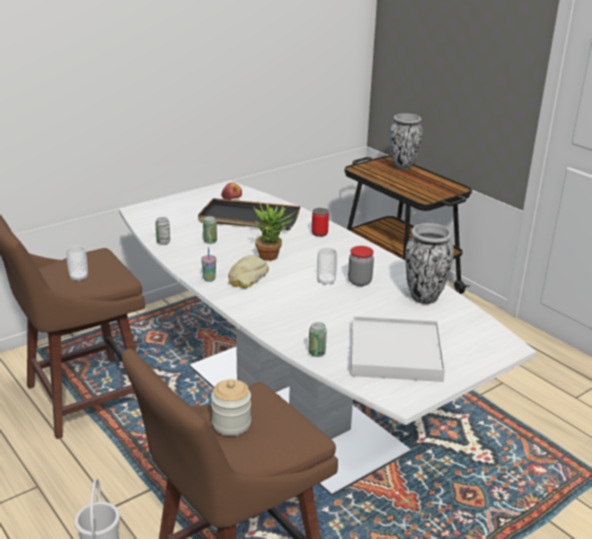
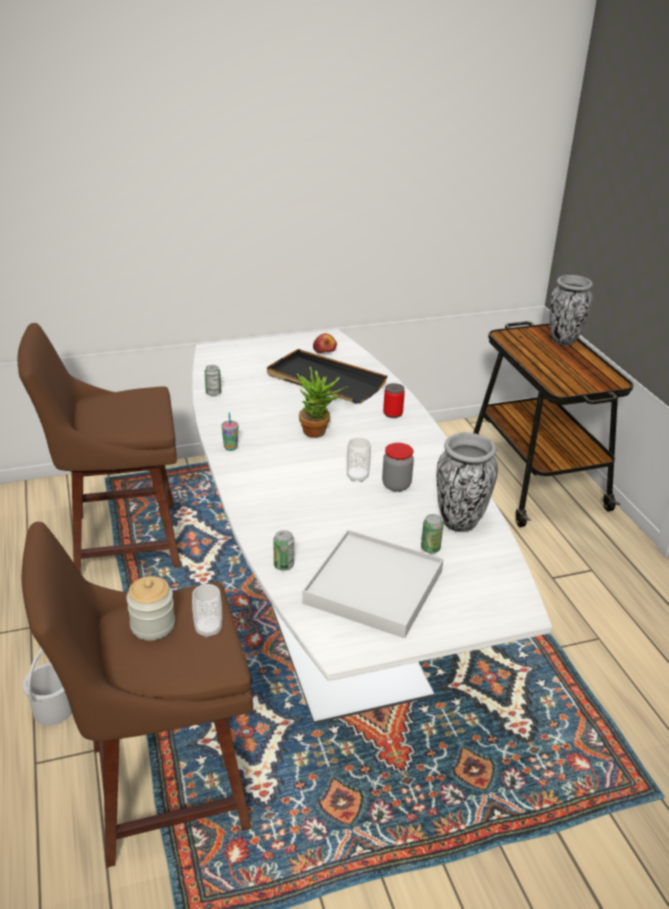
camera: 20 degrees right, 5 degrees up
(79, 277) = (115, 417): cup -> cup (208, 629)
(210, 241) = (263, 401): can -> can (430, 548)
(246, 277) = (272, 453): bread -> none

